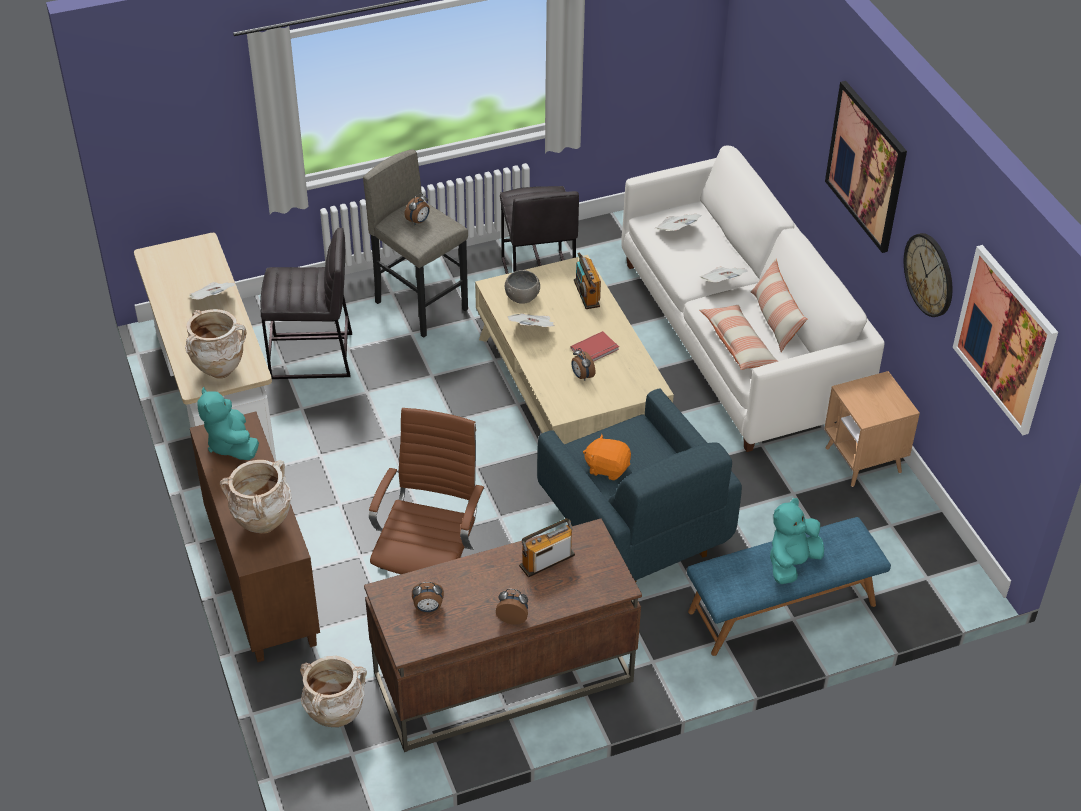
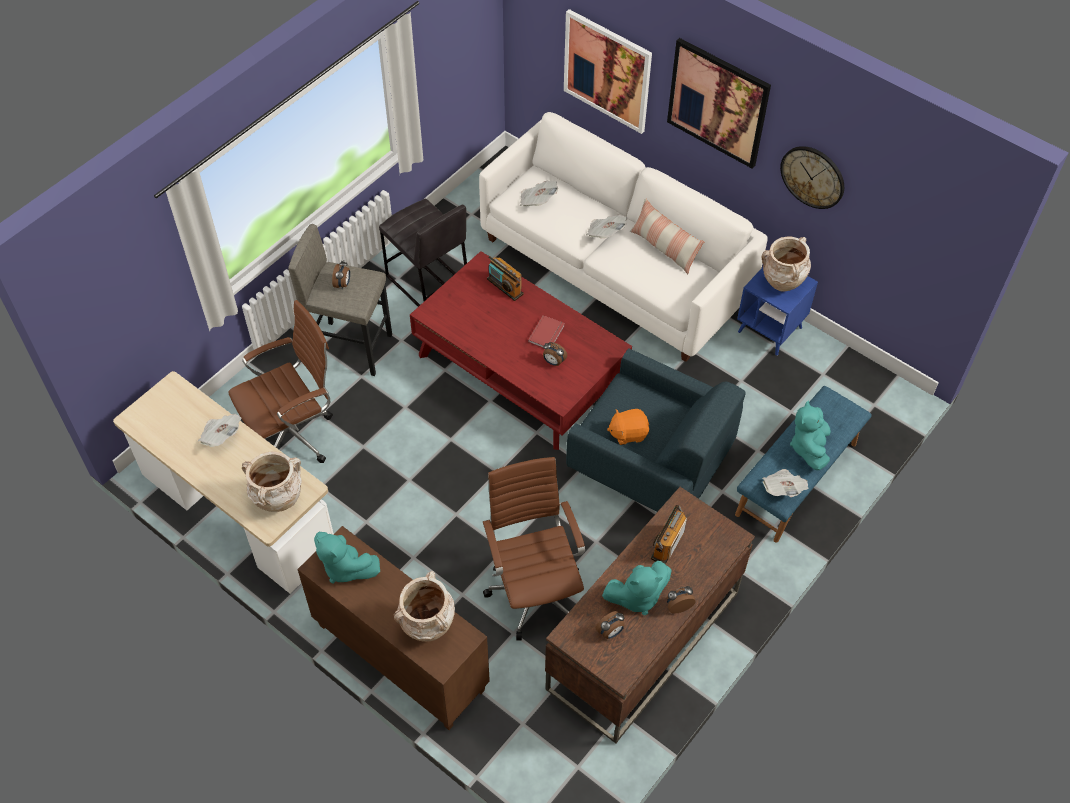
camera: 30 degrees left, 10 degrees up
(312, 356) = (294, 435): grey stool -> brown office chair
(335, 719) = (544, 745): beige vase -> beige vase (781, 286)
(479, 591) = (637, 596): none -> turquoise plush toy
(521, 296) = (456, 312): grey bowl -> none
(533, 329) = (486, 337): newspaper -> newspaper (783, 489)
(569, 389) = (520, 369): beige coffee table -> red coffee table
(738, 345) = (653, 282): pillow -> none
(863, 460) = (769, 330): brown side table -> blue side table
(1005, 339) = (917, 213): picture -> picture (607, 71)

